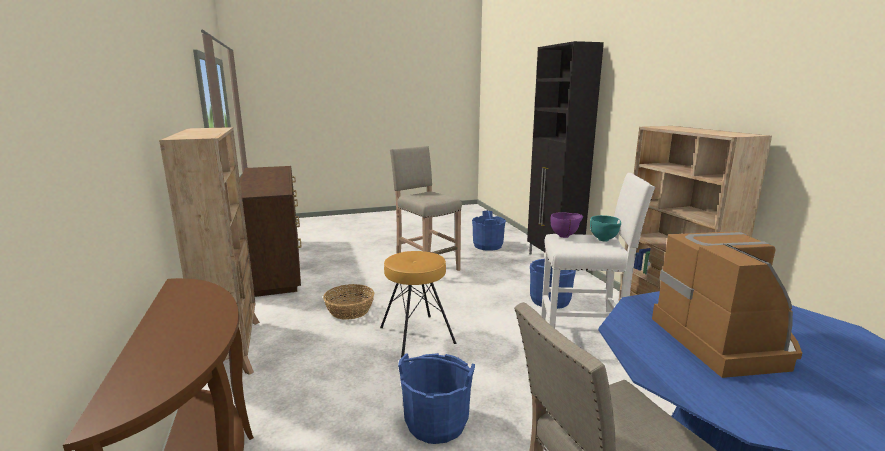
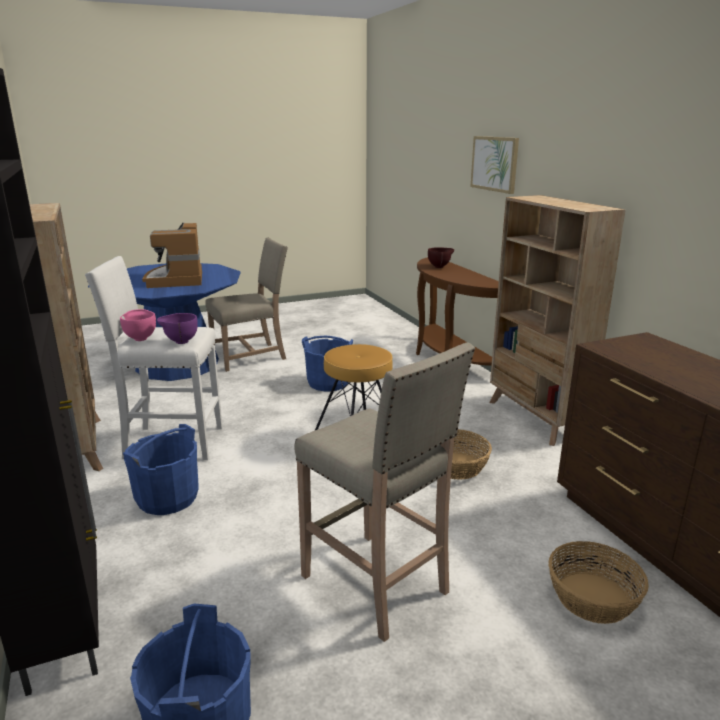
camera: 175 degrees right, 5 degrees up
(95, 115) = (494, 164): none -> picture
(170, 353) = (440, 267): none -> brown bowl
(337, 261) = (592, 598): none -> basket
(604, 240) = (140, 338): turquoise bowl -> pink bowl

